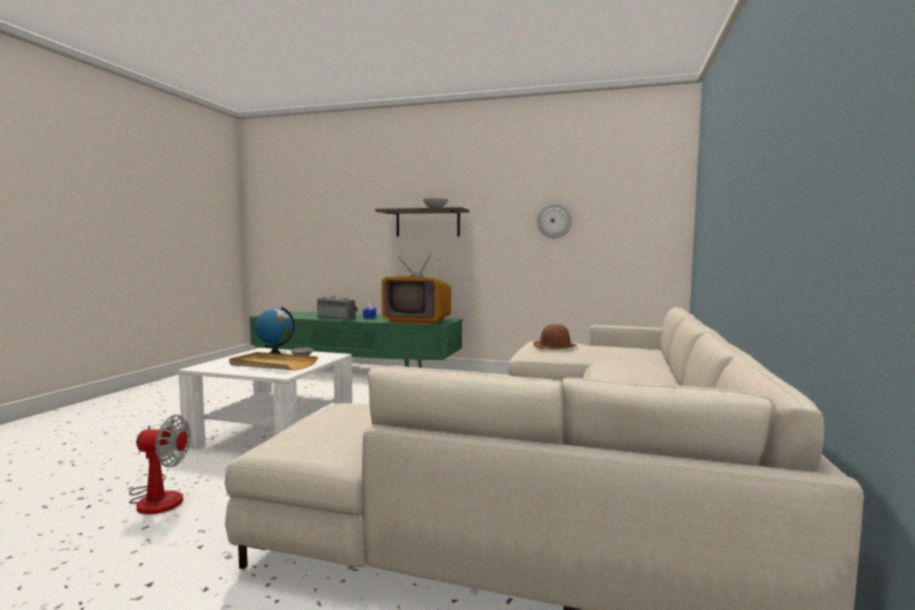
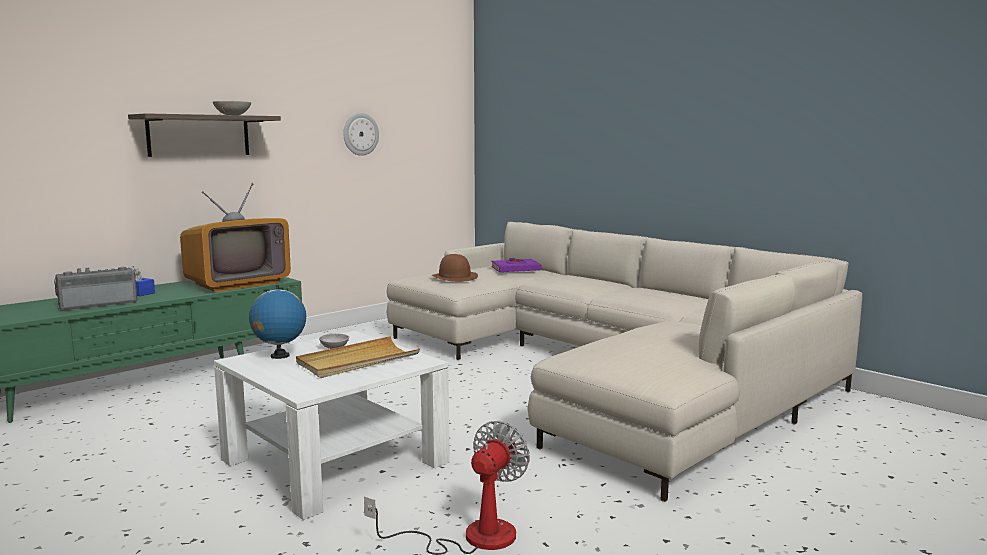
camera: 60 degrees left, 5 degrees up
(627, 352) = (515, 269): none -> purple book

